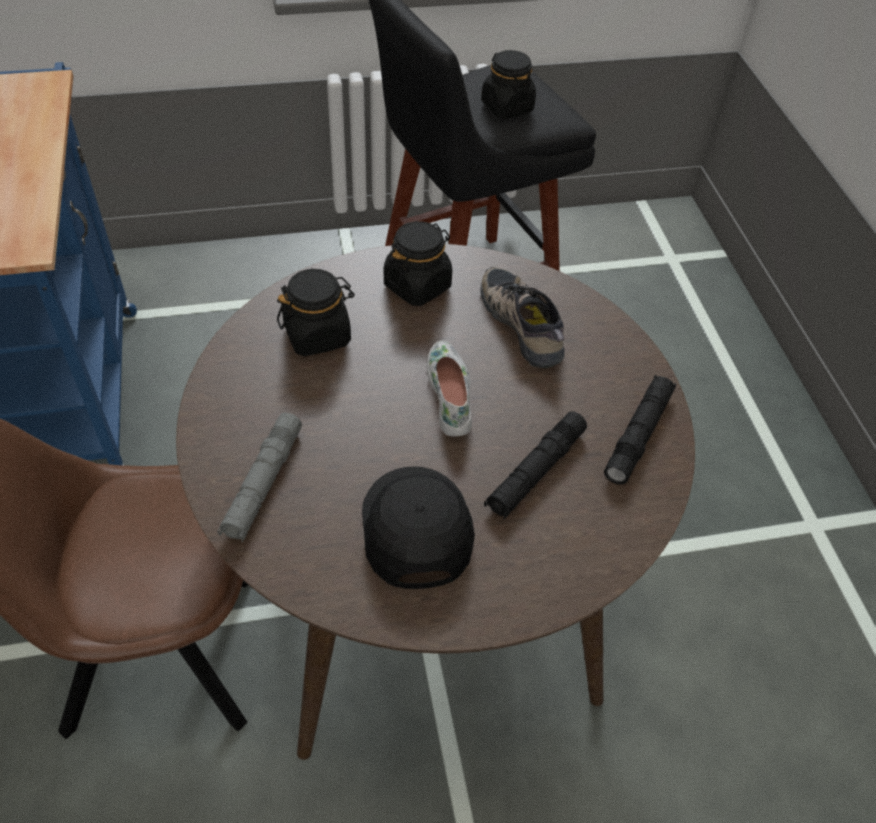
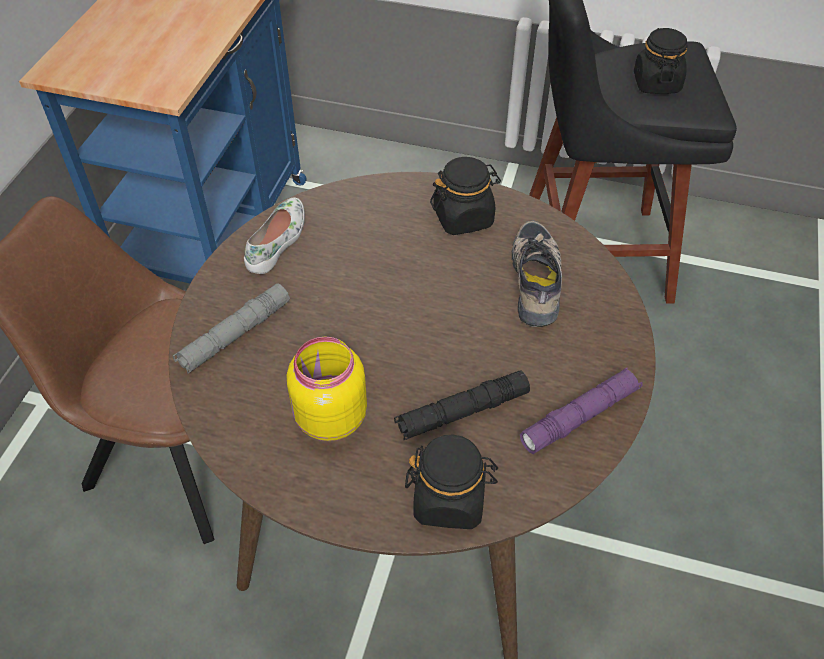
camera: 30 degrees right, 0 degrees up
(318, 335) = (353, 231): black jar -> black jar (449, 499)
(416, 529) = (328, 419): black cap -> yellow jar
(450, 394) = (431, 318): white shoe -> white shoe (278, 241)
(638, 435) = (580, 416): black flashlight -> purple flashlight

